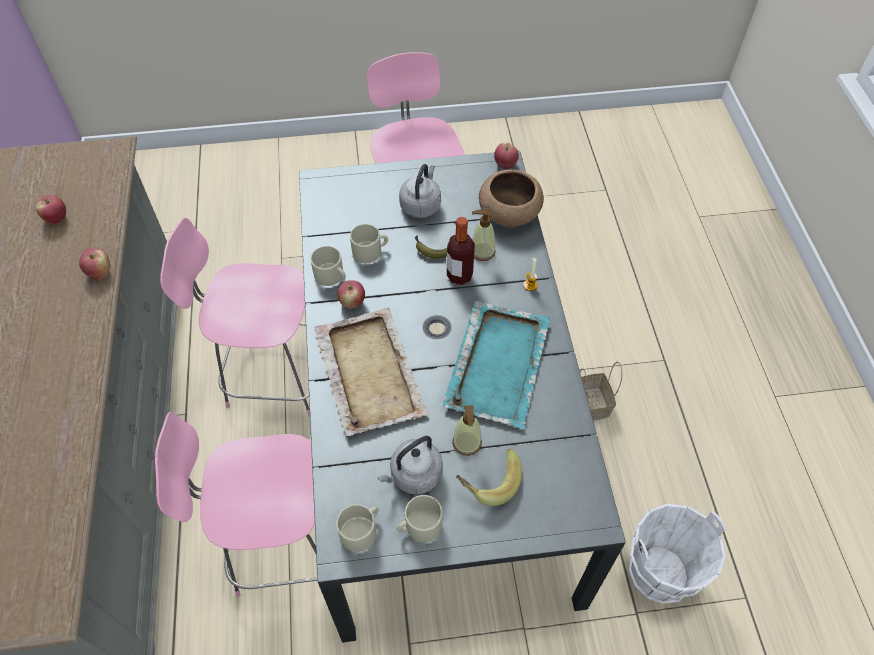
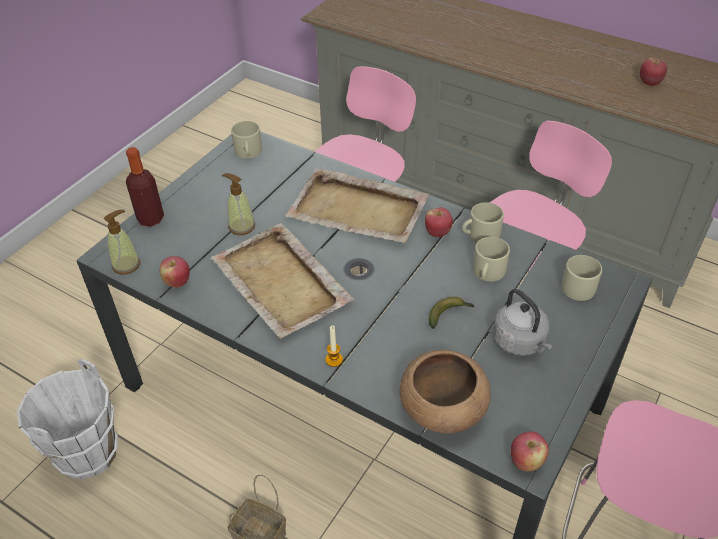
camera: 130 degrees right, 10 degrees down
(100, 273) = (566, 85): apple -> apple (177, 282)
(413, 475) = (252, 190): grey kettle -> none
(419, 526) = (218, 175): beige mug -> beige mug (578, 285)
(459, 276) = (398, 315): bottle -> bottle (150, 218)
(482, 252) = (411, 351): soap dispenser -> soap dispenser (126, 265)
(488, 480) = (203, 221): banana -> none
(498, 364) = (281, 283): turquoise tray -> beige tray

